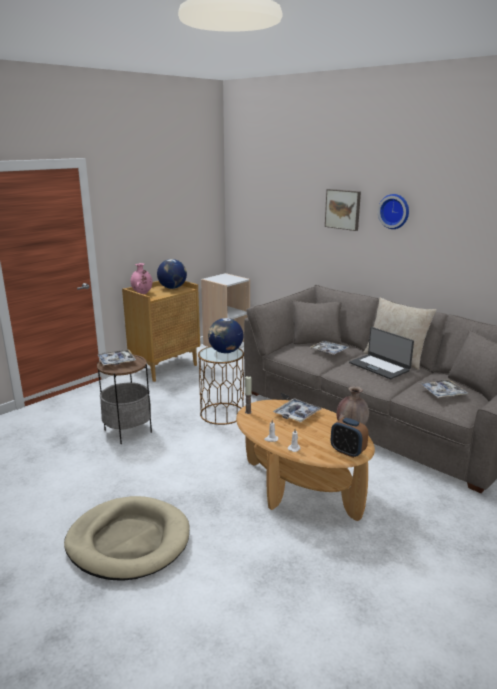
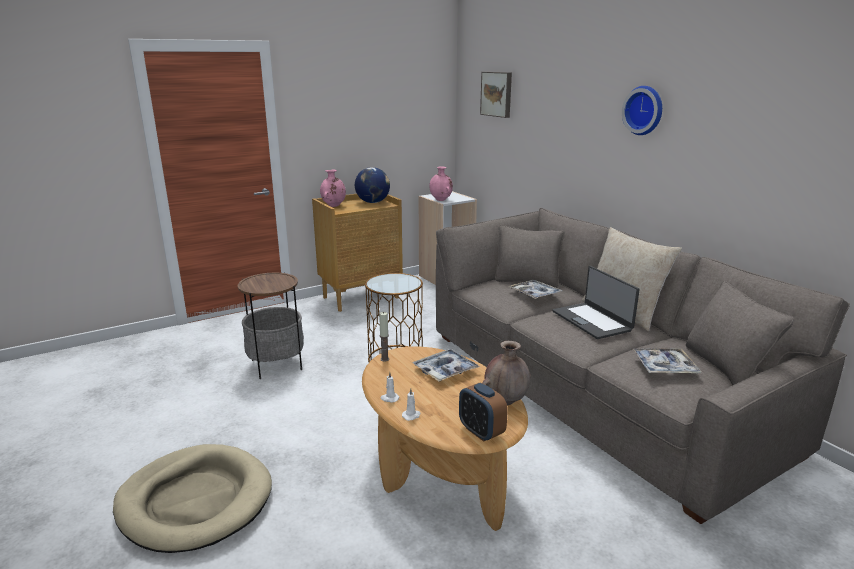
camera: 15 degrees right, 0 degrees up
(116, 361) = (263, 280): tray -> none
(222, 281) = (441, 200): none -> pink vase
(225, 352) = (400, 282): globe -> none
(343, 209) = (582, 109): picture -> picture (497, 94)

